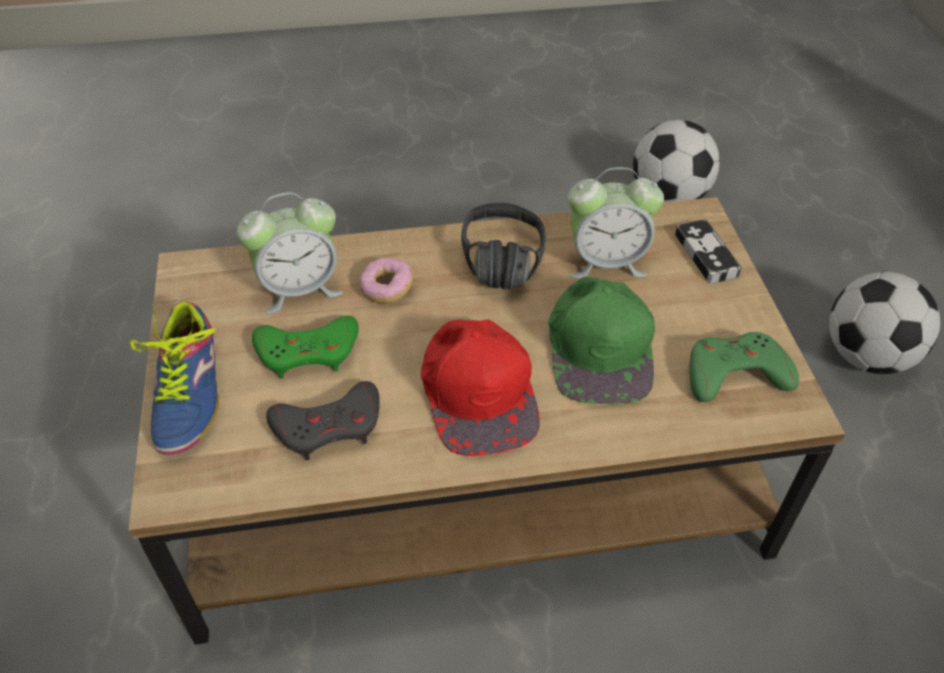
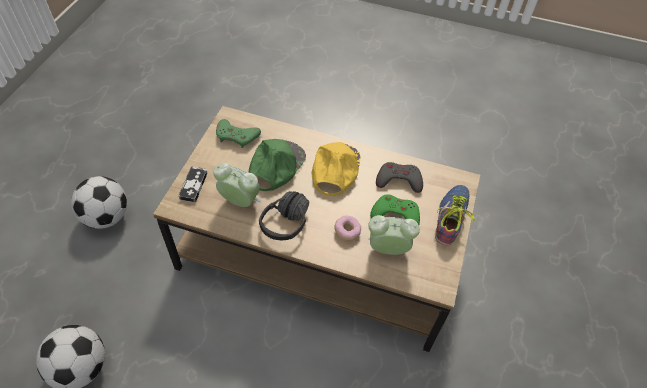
camera: 155 degrees left, 5 degrees up
(479, 390) = (335, 169): red cap -> yellow cap

